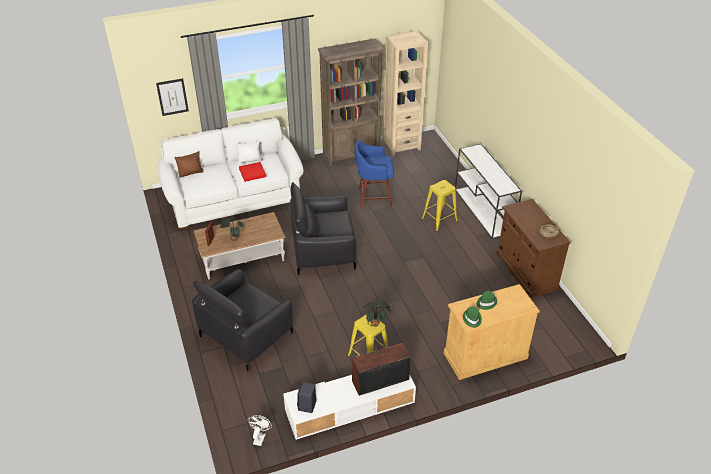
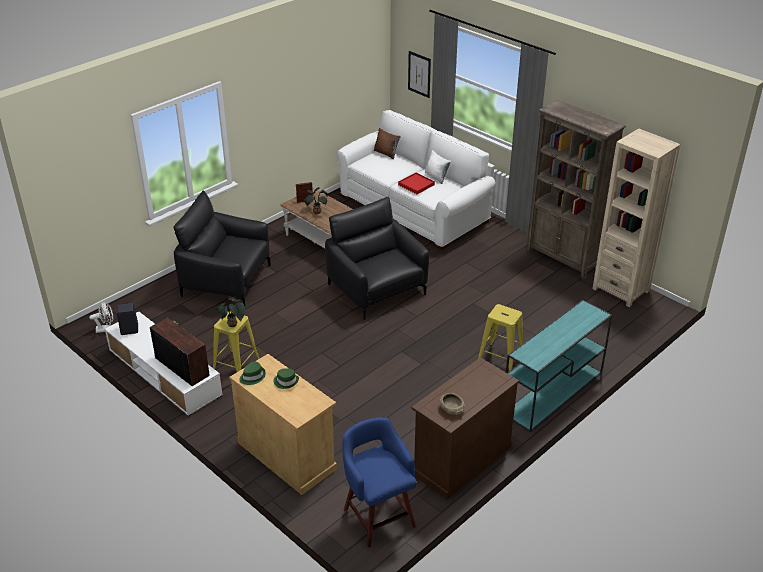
camera: 65 degrees right, 5 degrees down
(373, 197) = (498, 297): blue stool -> blue stool (378, 516)
(484, 211) = (552, 393): white console table -> turquoise console table

